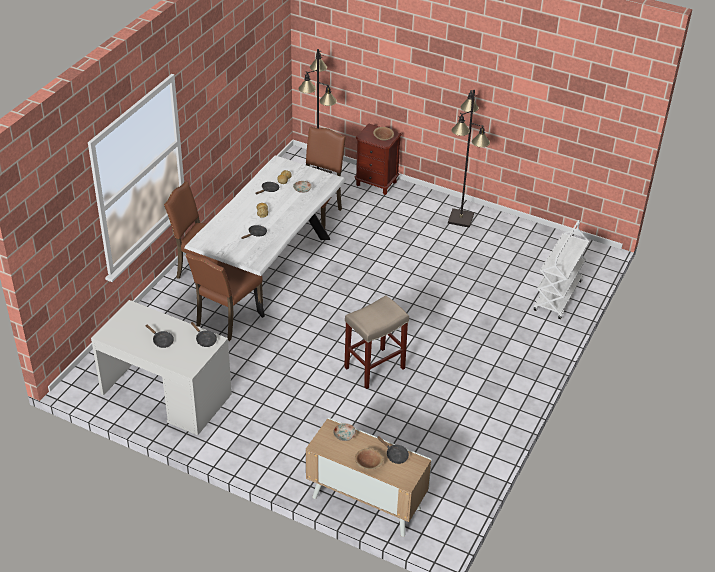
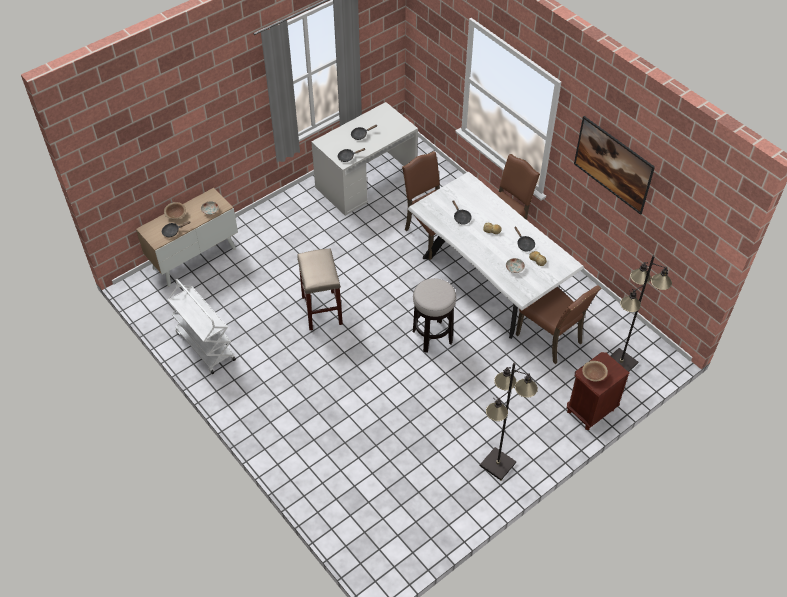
camera: 115 degrees right, 10 degrees up
(222, 92) = (610, 176): none -> picture
(358, 284) = (432, 337): none -> stool
(558, 296) = (334, 495): white cart -> white cart (204, 346)

